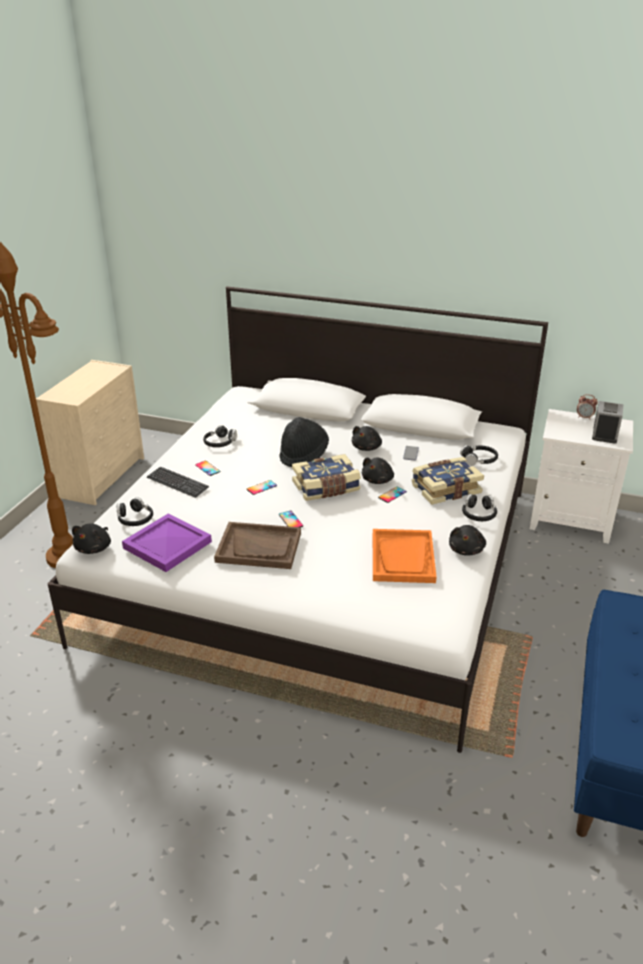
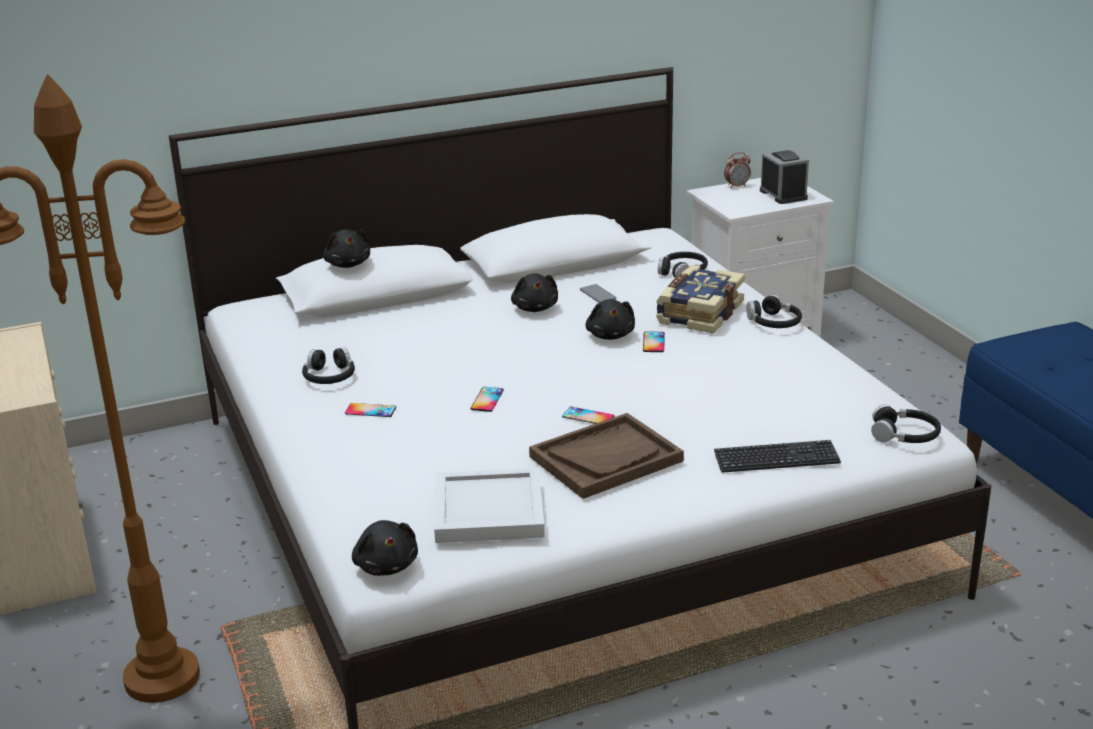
camera: 40 degrees left, 5 degrees down
(135, 519) = (384, 506): black headphones -> black headphones (905, 435)
(167, 544) = (487, 509): purple tray -> white tray
(177, 483) = (361, 444): keyboard -> keyboard (776, 459)
(303, 455) = (474, 345): black hat -> none
(326, 488) = (568, 366): book -> none
(403, 558) = (775, 395): orange tray -> none
(466, 550) = (820, 360): black plush toy -> black plush toy (348, 264)

